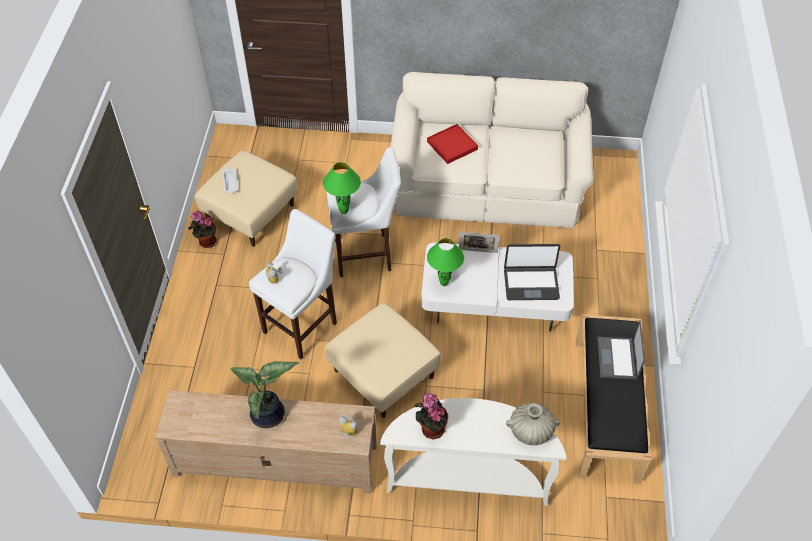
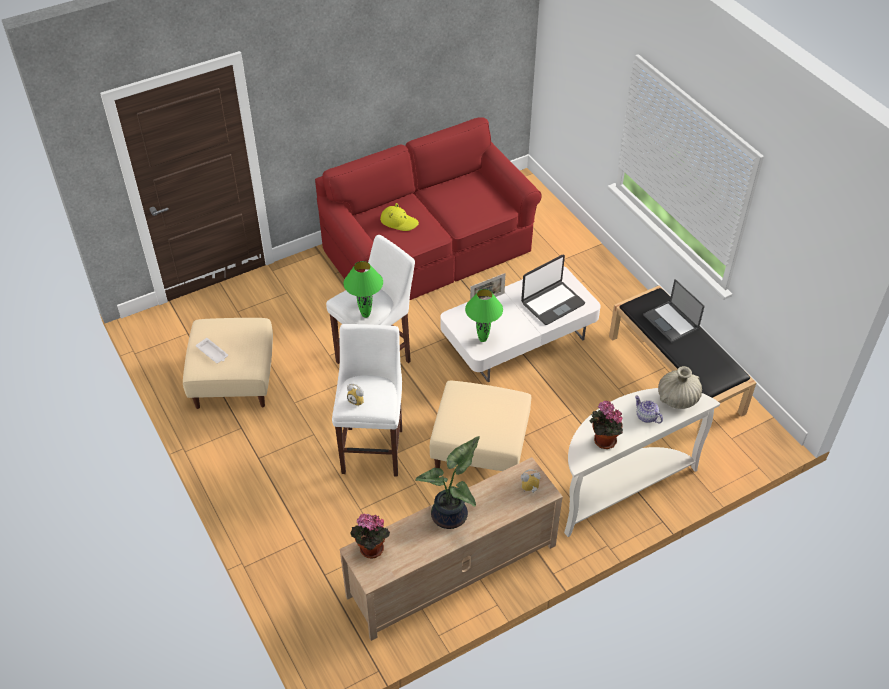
camera: 35 degrees left, 5 degrees down
(206, 242) = (213, 427): potted plant -> potted plant (370, 550)
(452, 145) = (399, 221): red tray -> yellow hat
(487, 183) = (428, 249): beige sofa -> red sofa
(488, 430) = (646, 416): none -> teapot

